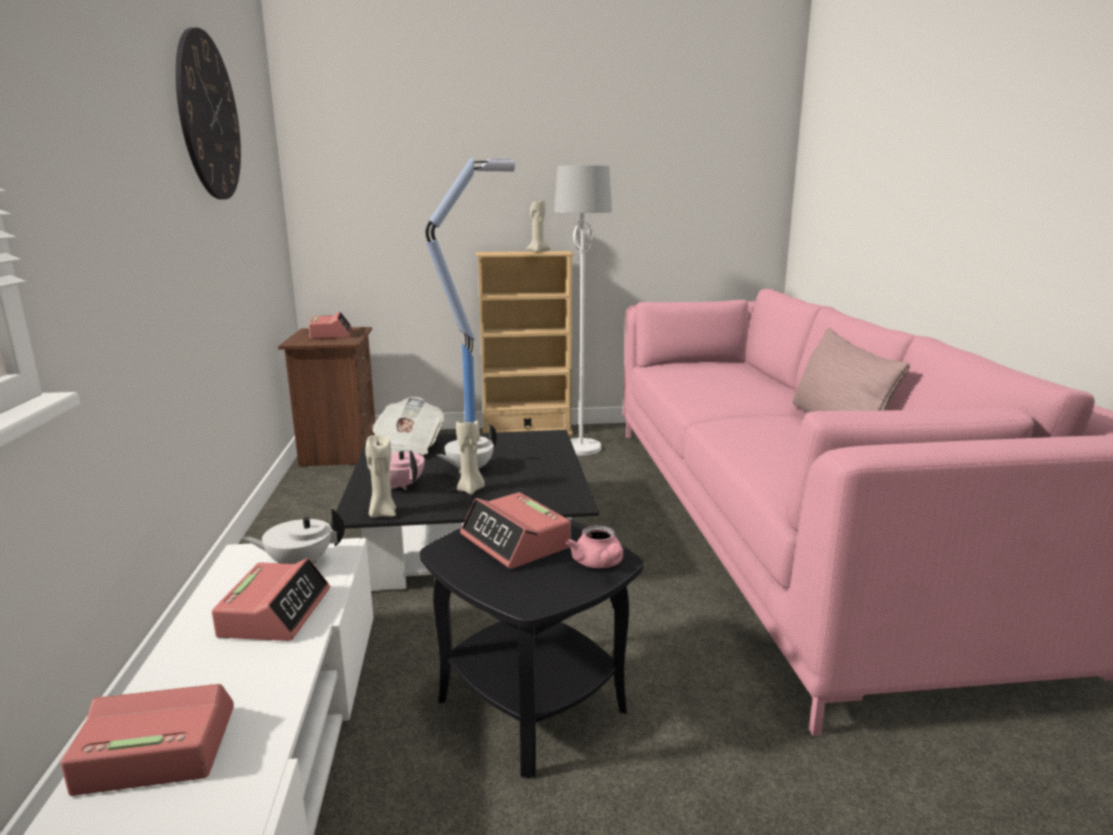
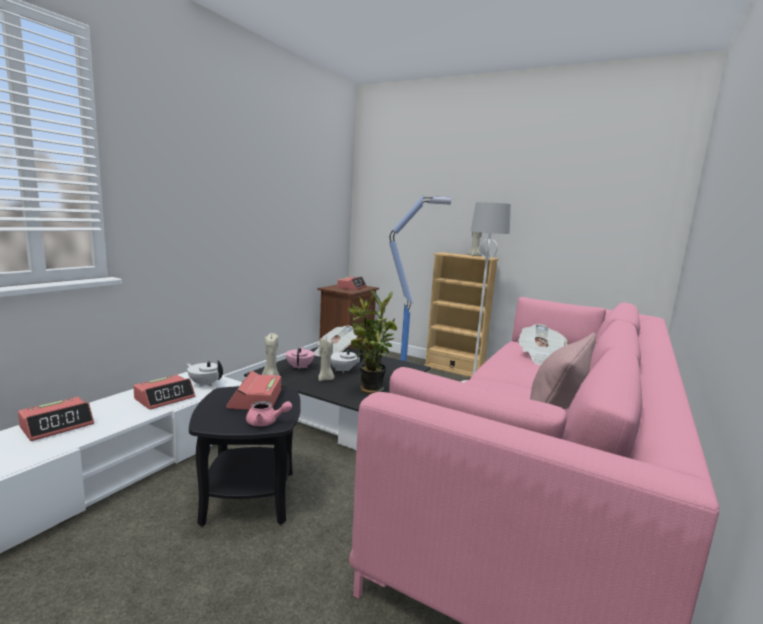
camera: 35 degrees right, 5 degrees down
(156, 750) = (57, 425): alarm clock -> alarm clock turned 105 degrees clockwise
(209, 117) = (281, 170): wall clock -> none
(552, 483) = (369, 389): none -> potted plant
(599, 564) = (266, 422): pink teapot -> pink teapot turned 105 degrees counterclockwise
(716, 378) = (540, 358): none -> newspaper

